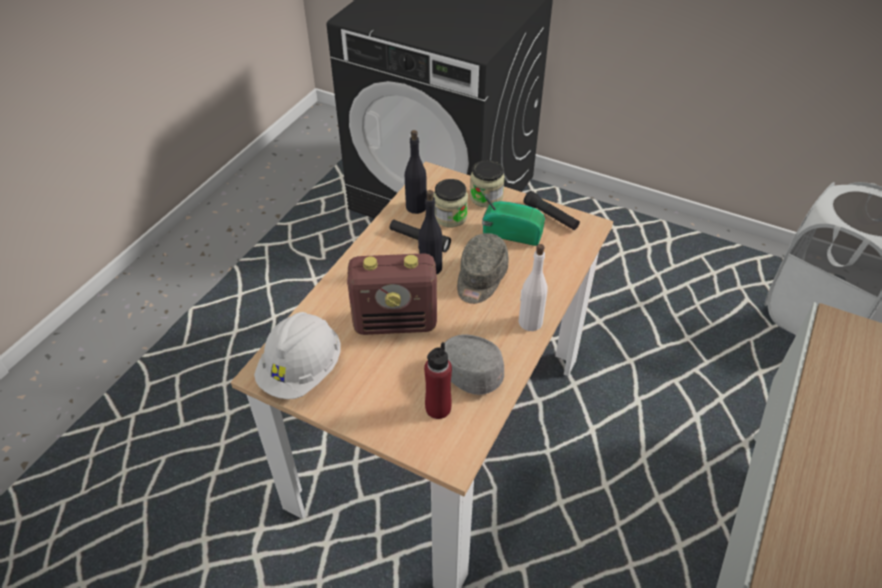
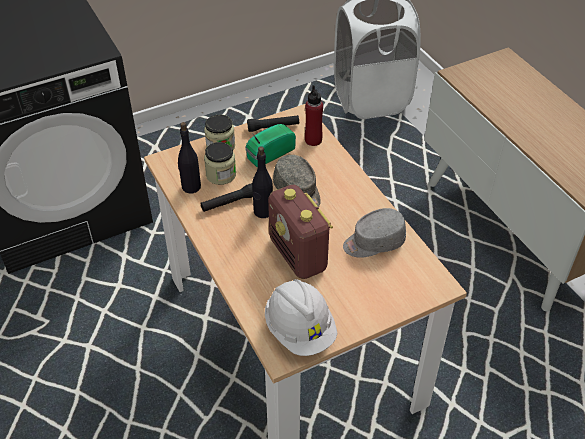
camera: 55 degrees left, 0 degrees up
(396, 322) = (298, 255): radio -> radio turned 120 degrees clockwise
(438, 408) = (393, 272): red bottle -> red bottle (313, 140)
(530, 322) = (358, 190): white bottle -> none

